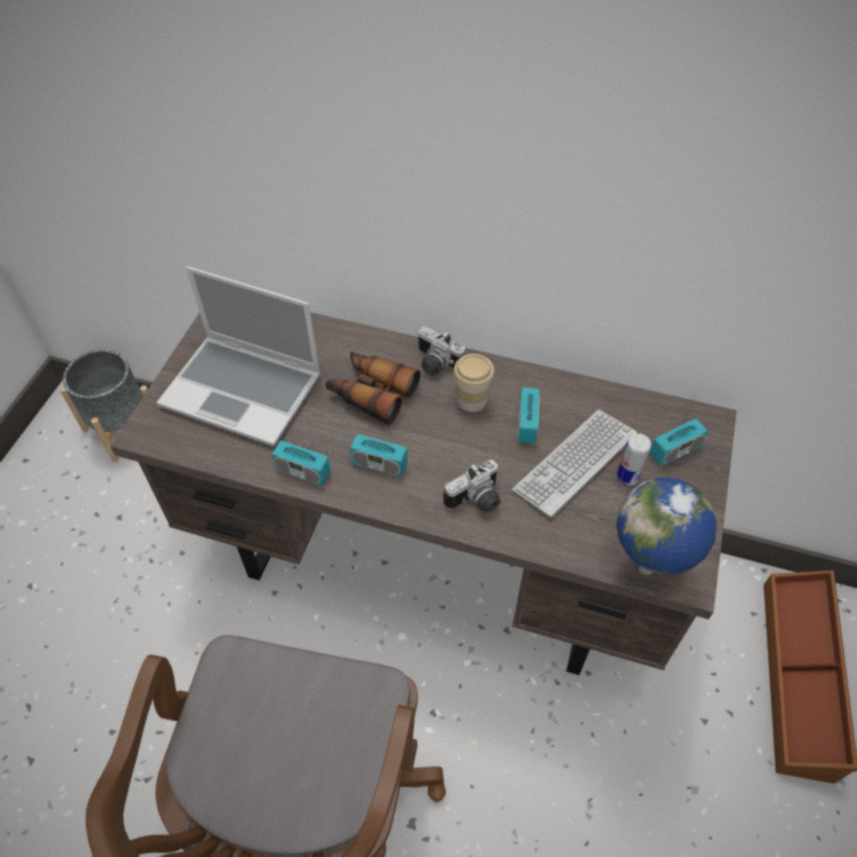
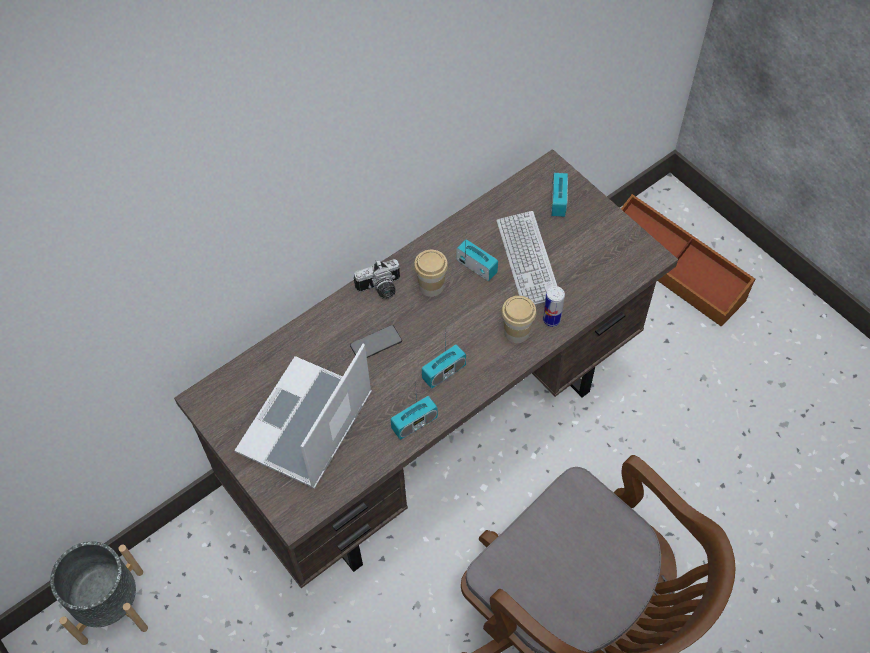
camera: 55 degrees left, 5 degrees up
(244, 390) = (306, 426): laptop -> laptop turned 150 degrees clockwise
(371, 393) = (376, 343): binoculars -> phone
(477, 501) = (517, 332): camera -> cup
(627, 477) = (559, 239): can -> can (551, 319)
(647, 570) = (630, 272): globe -> none

